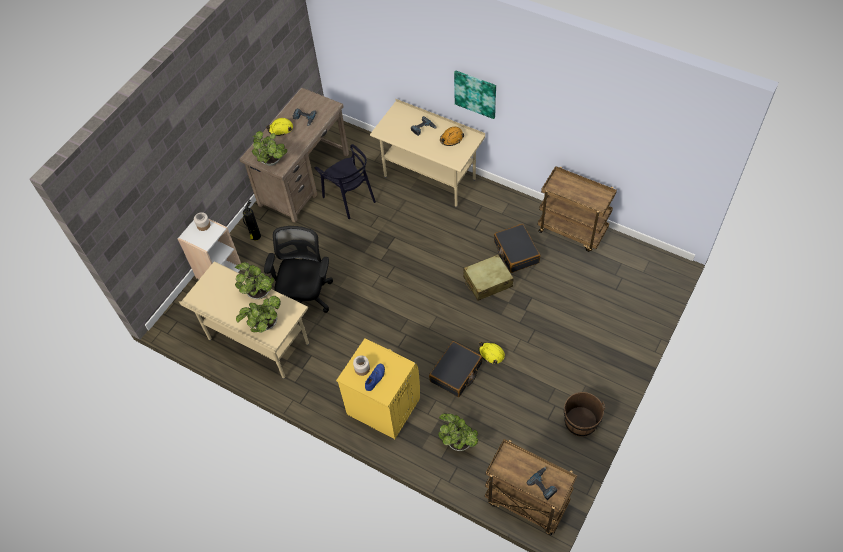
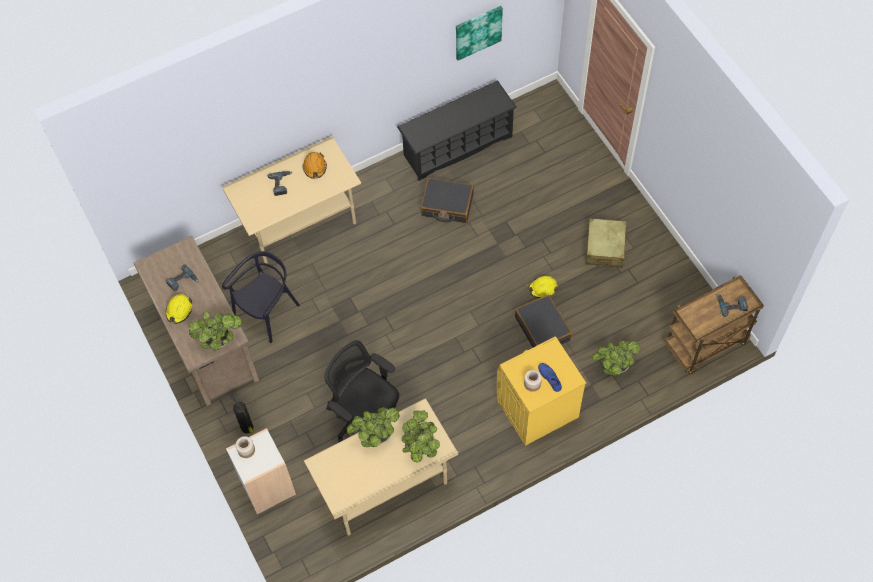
camera: 60 degrees left, 5 degrees up
(350, 198) = (267, 312): black chair -> black chair turned 45 degrees counterclockwise
(475, 93) = (313, 106): picture -> picture (478, 32)
(487, 282) = (462, 247): beige suitcase -> beige suitcase (604, 248)
(572, 230) = (457, 146): brown cart -> black shoe rack
(580, 422) = (656, 259): brown bucket -> none

